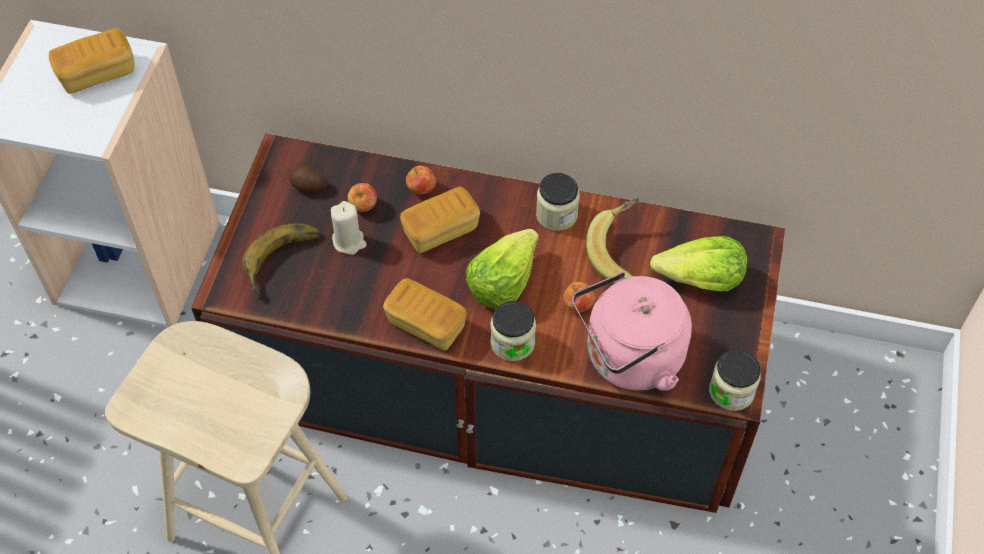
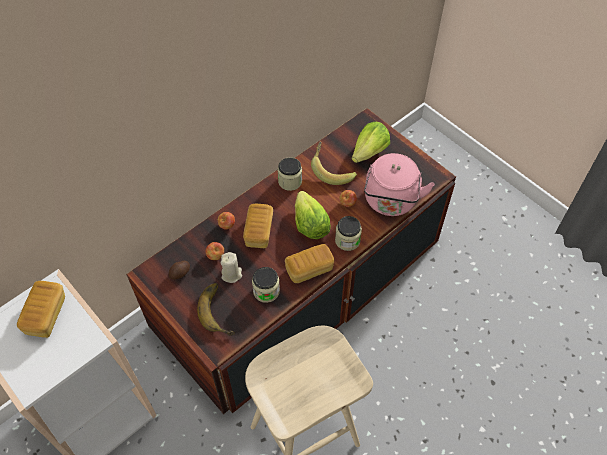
camera: 55 degrees left, 0 degrees up
(731, 391) = (434, 176): jar -> jar (266, 291)

